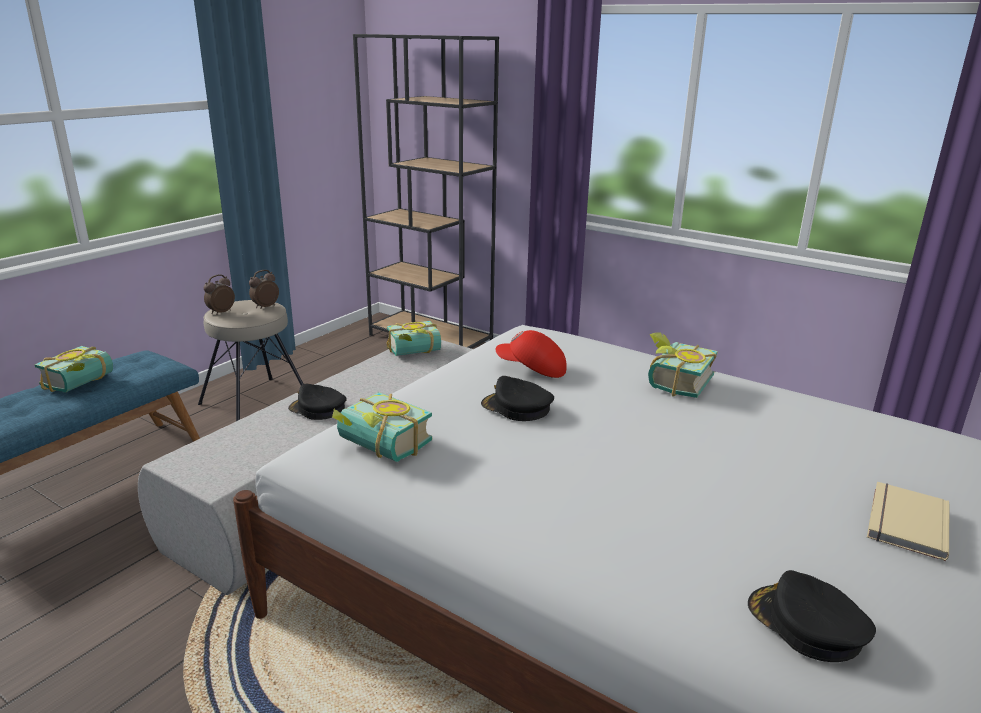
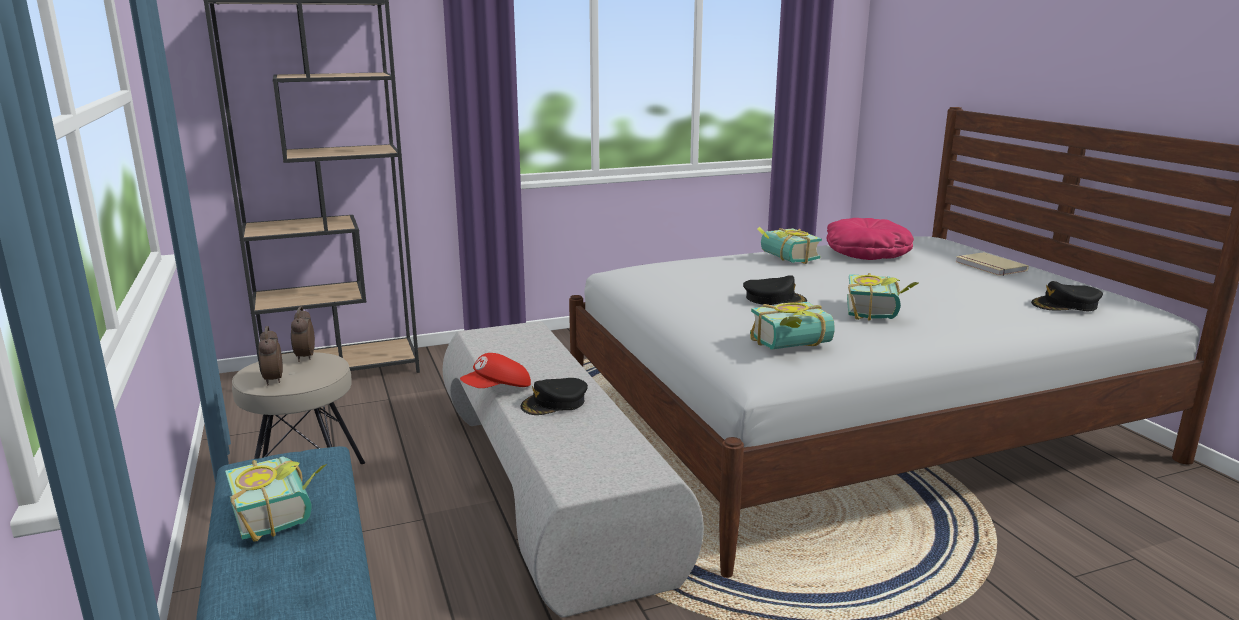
camera: 55 degrees left, 5 degrees down
(415, 352) = (498, 342): book -> book (878, 312)
(516, 407) = (774, 299): black cap -> black cap turned 150 degrees counterclockwise
(531, 369) = (714, 282): red cap -> red cap (498, 390)
(796, 422) = (868, 253): none -> pink pillow

